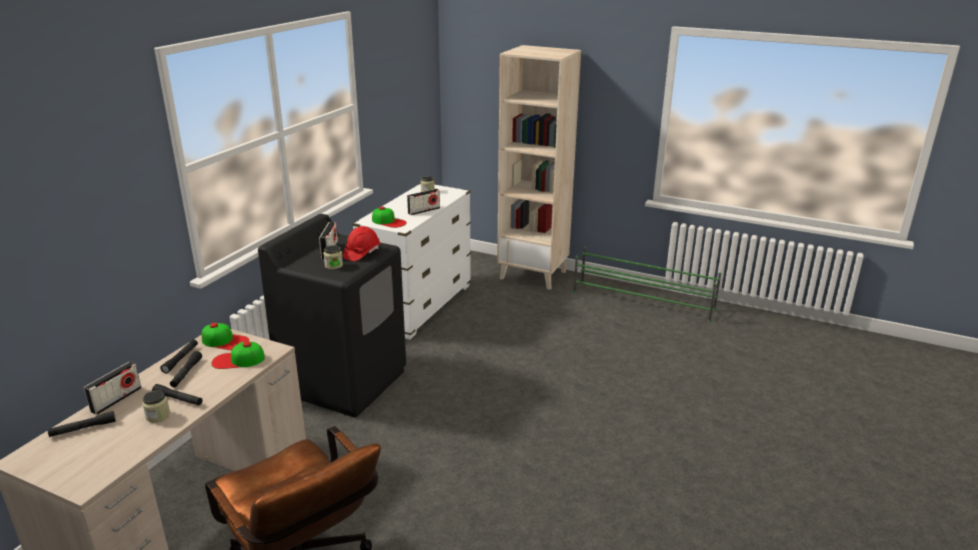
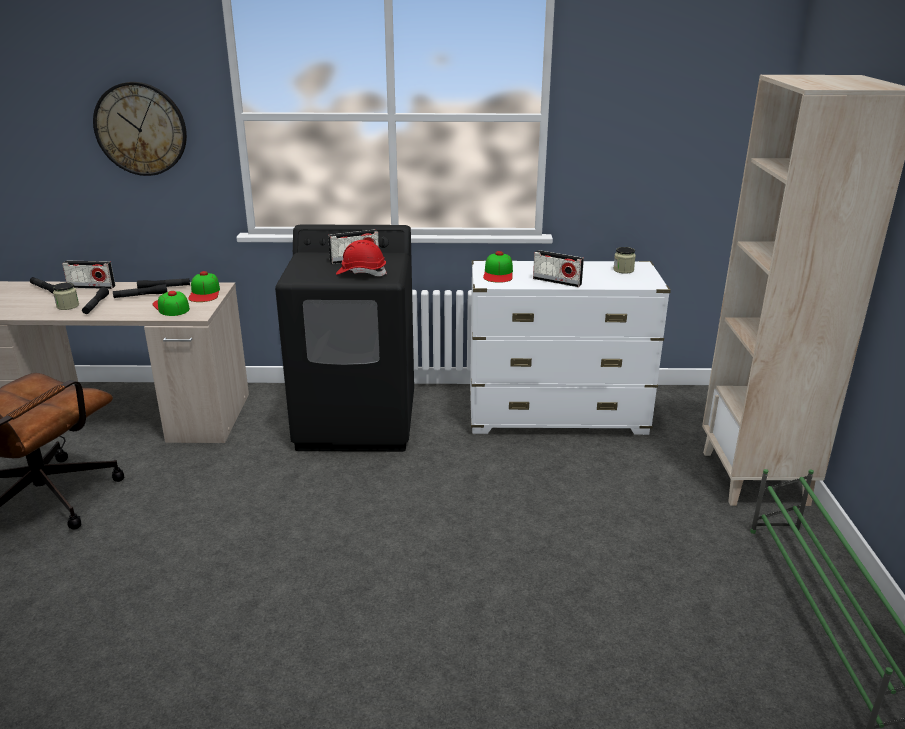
camera: 65 degrees right, 0 degrees up
(101, 214) = (141, 129): none -> wall clock
(333, 265) = (317, 270): jar -> none

